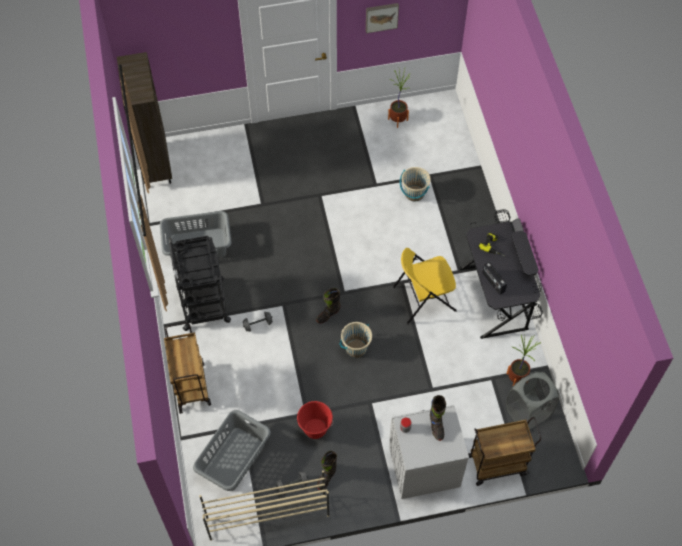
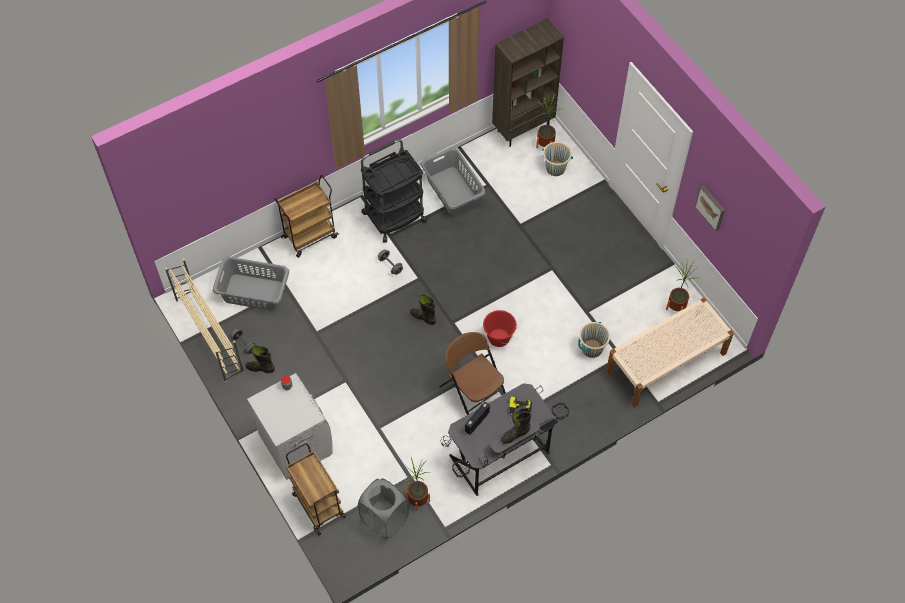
camera: 70 degrees right, 0 degrees up
(183, 155) = (545, 144): none -> potted plant
(315, 429) = (303, 344): red bucket -> red bucket (498, 338)
(356, 348) = (397, 351): beige bucket -> beige bucket (555, 168)
(424, 298) = (473, 393): yellow chair -> brown chair
(436, 426) = (298, 410): black boot -> black boot (515, 435)
(449, 146) = (666, 363): none -> beige bench

